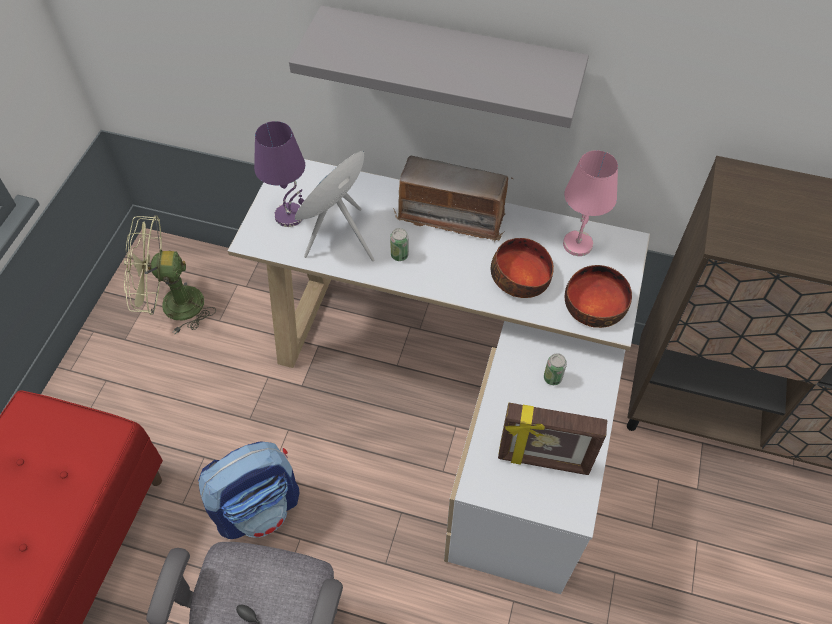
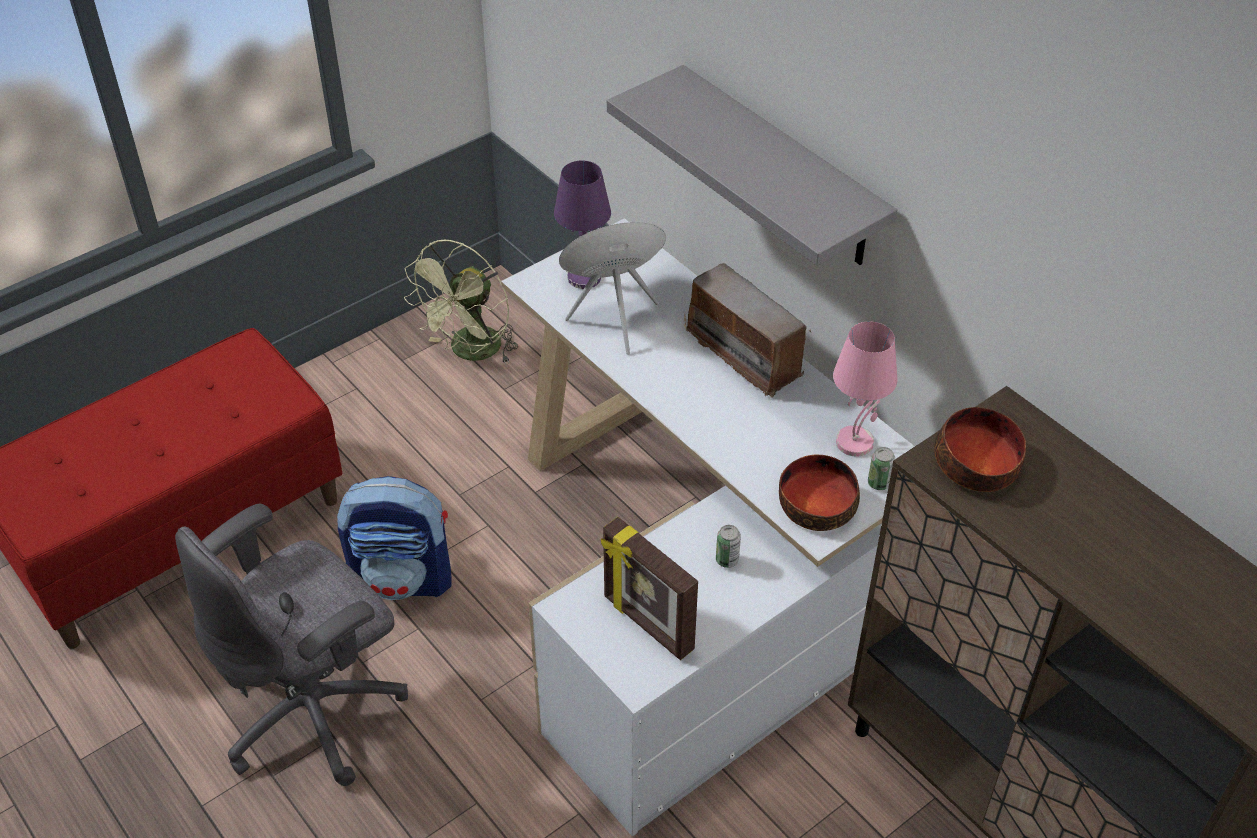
camera: 35 degrees right, 10 degrees down
(172, 306) = (470, 352): green fan -> green fan turned 90 degrees counterclockwise
(399, 255) = (658, 362): can -> can (878, 483)
(521, 277) = (763, 442): bowl -> bowl (977, 464)

